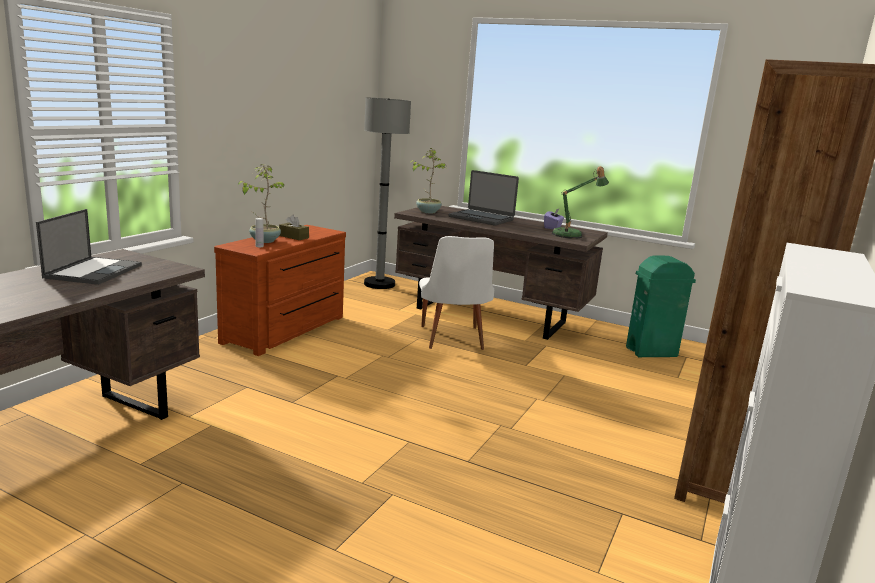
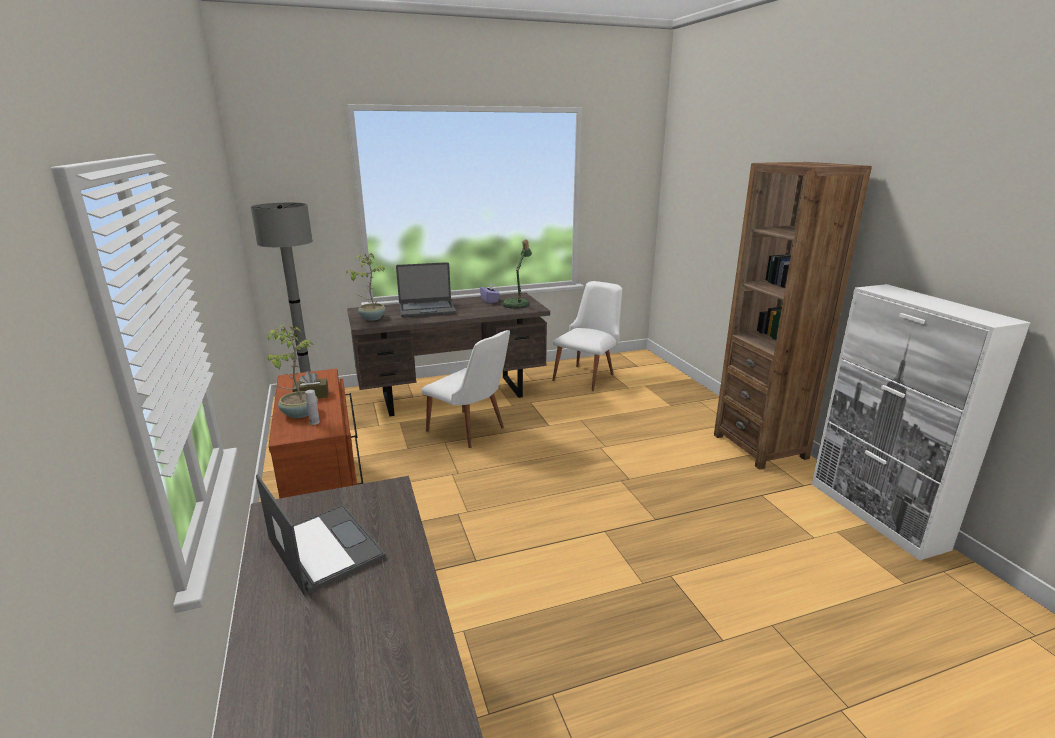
camera: 45 degrees left, 5 degrees up
(652, 352) = (588, 376): green trash can -> white chair

